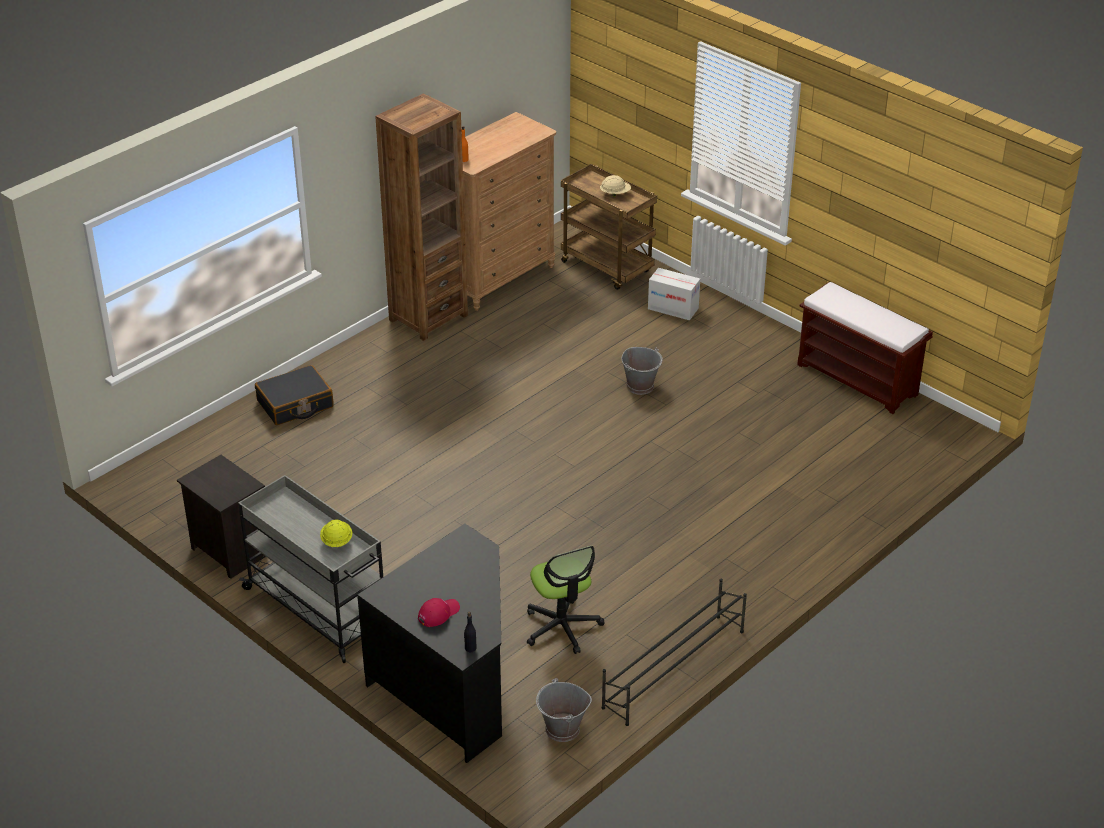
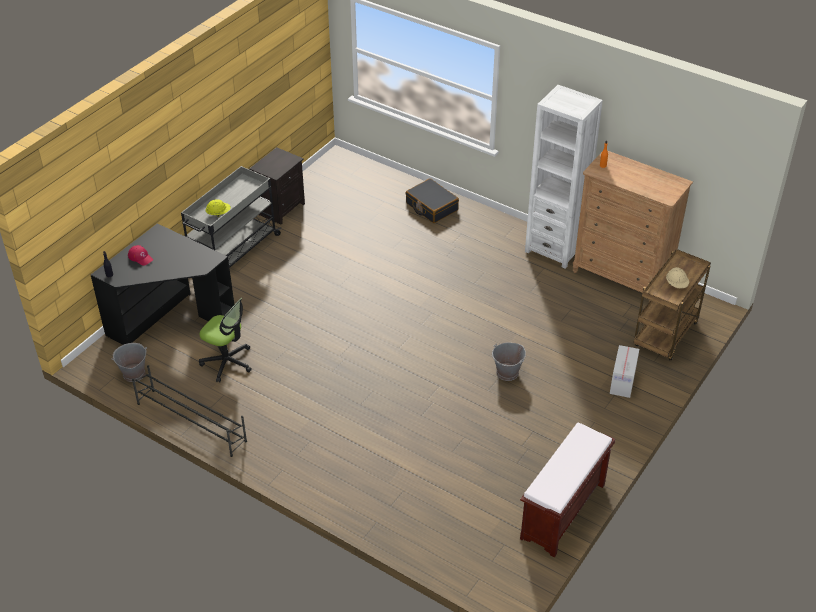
camera: 80 degrees right, 5 degrees up
(428, 317) = (554, 249): brown bookcase -> white bookcase
(562, 627) = (227, 362): office chair -> office chair turned 120 degrees counterclockwise

